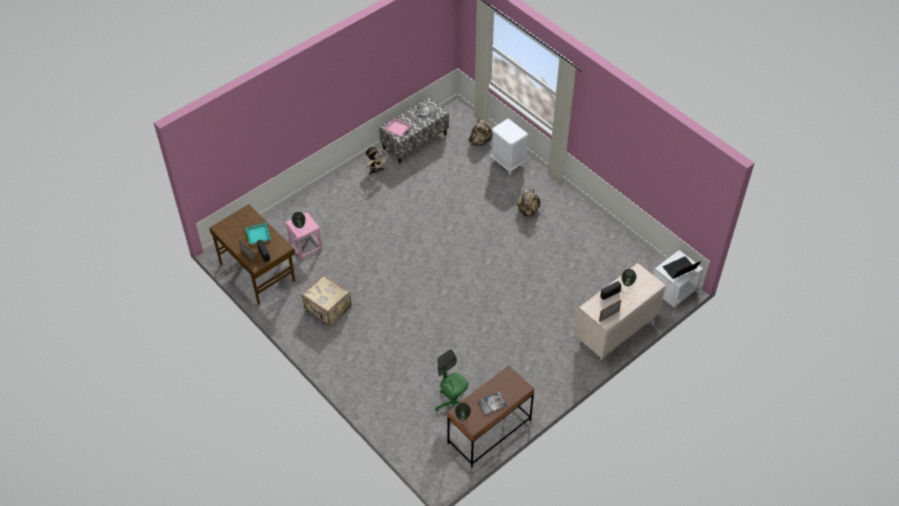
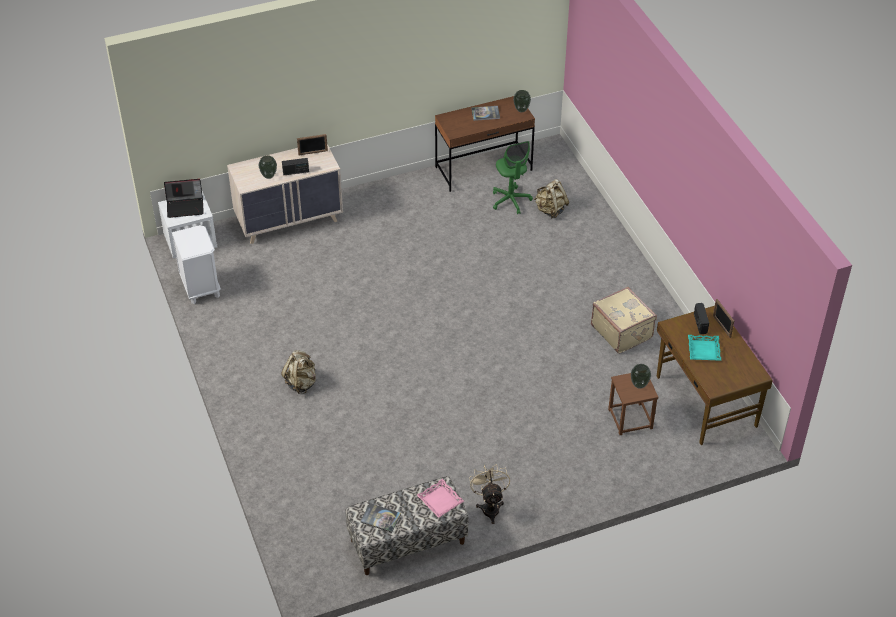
camera: 160 degrees left, 5 degrees down
(306, 246) = (629, 419): pink stool -> brown stool
(480, 141) = (305, 511): beige backpack -> beige backpack (550, 210)
(508, 163) = (285, 462): white nightstand -> white nightstand (200, 287)

